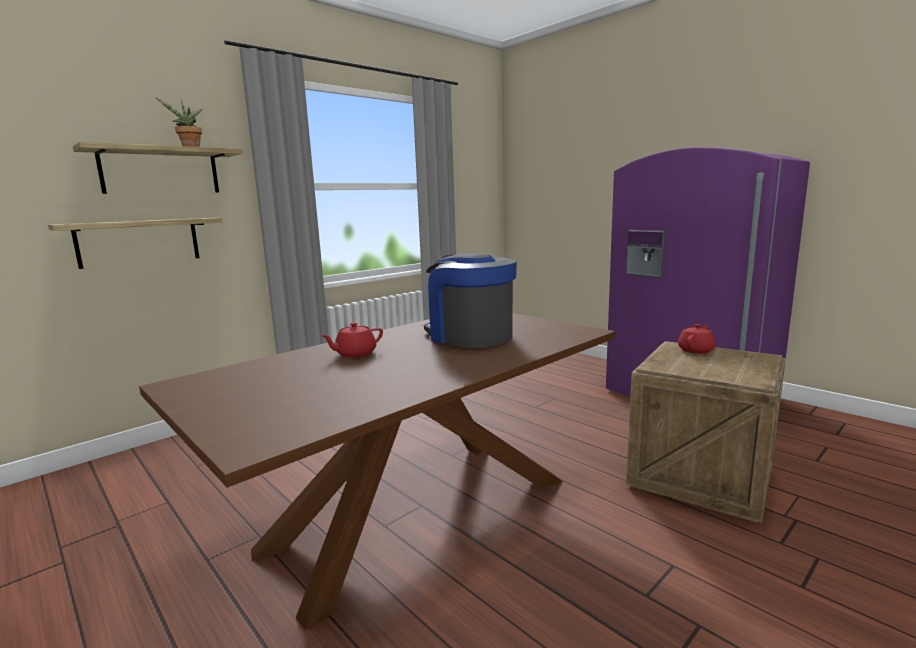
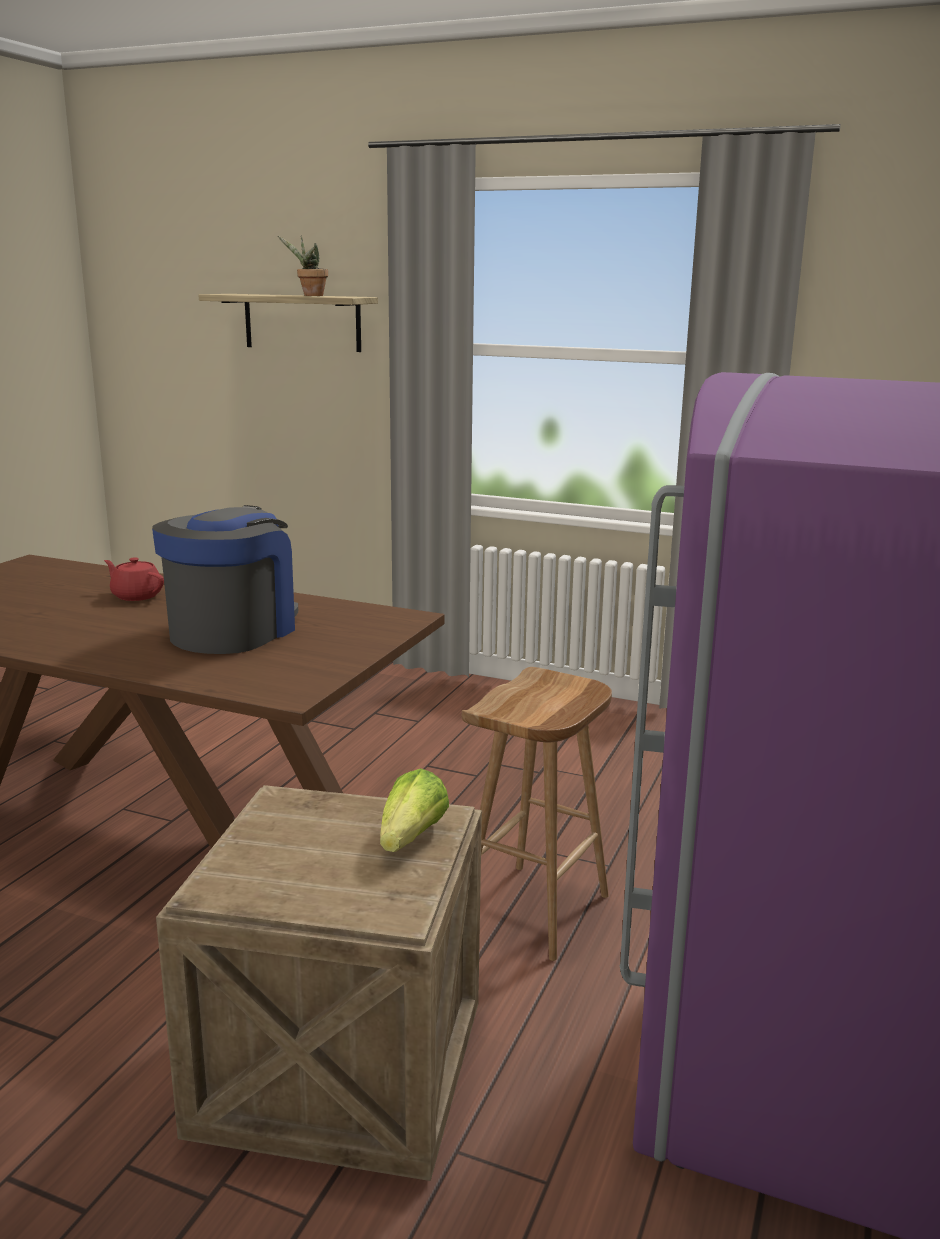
camera: 65 degrees right, 5 degrees up
(139, 242) = (274, 406): shelf -> none
(585, 417) = (535, 912): none -> brown stool
(696, 350) = (411, 838): red teapot -> lettuce

